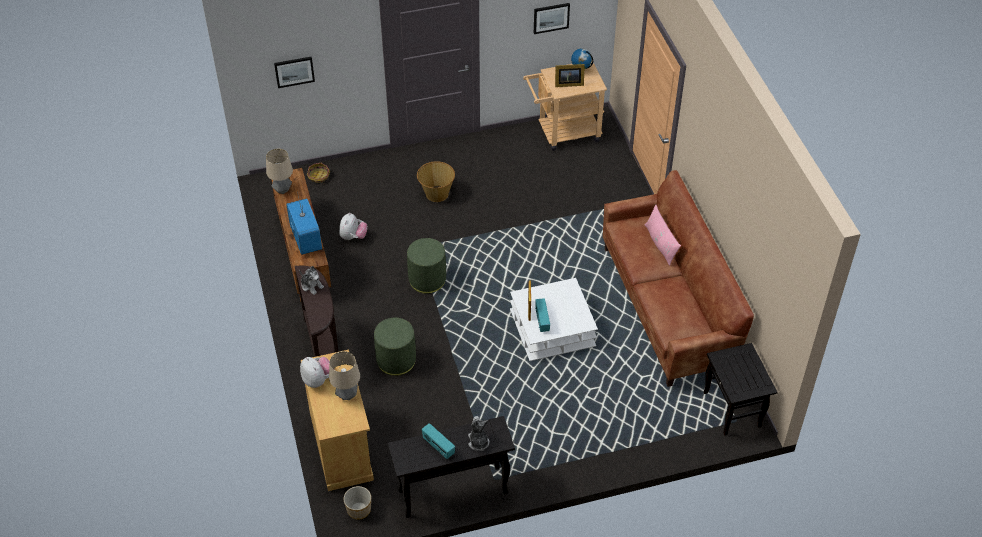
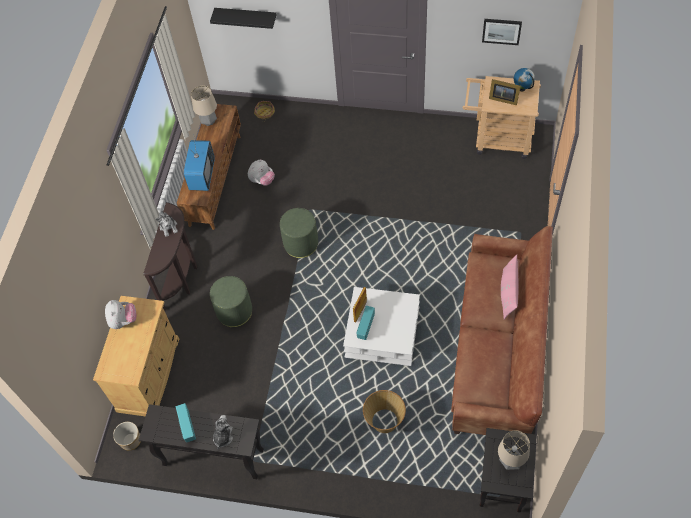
camera: 30 degrees right, 10 degrees up
(294, 71) = (246, 17): picture -> black shelf
(347, 395) = (138, 345): table lamp -> table lamp (510, 462)
(436, 193) = (353, 162): basket -> basket (384, 421)

